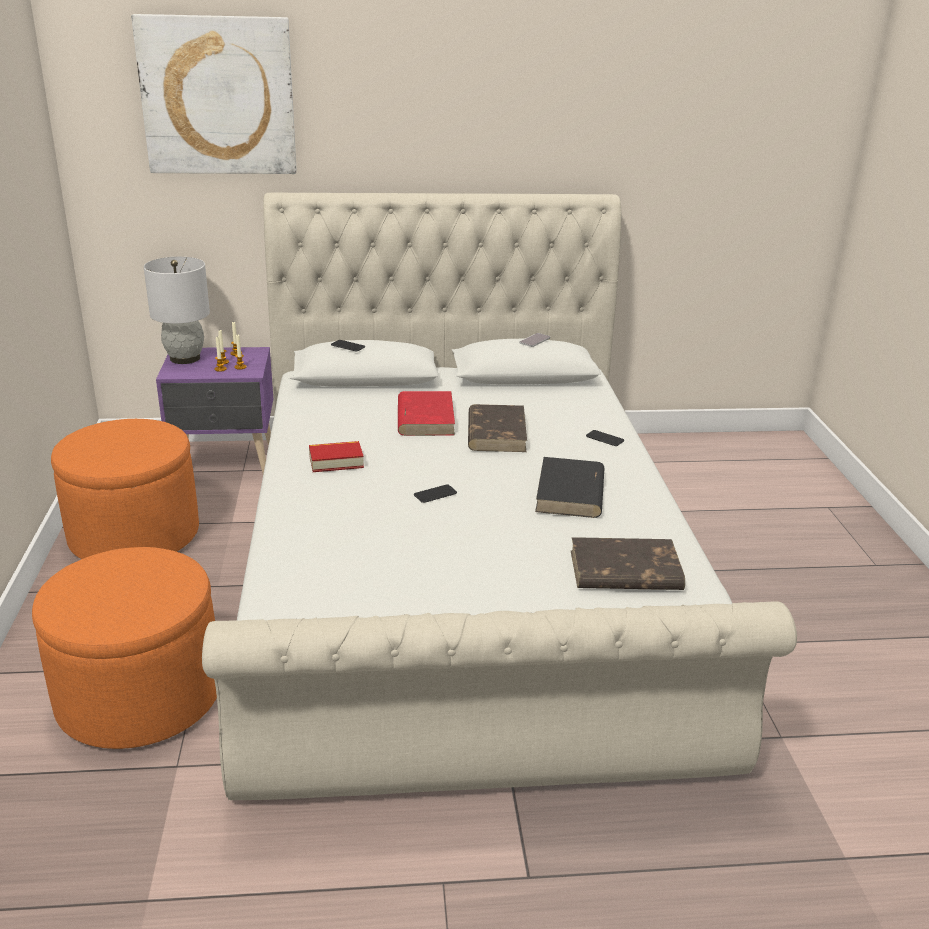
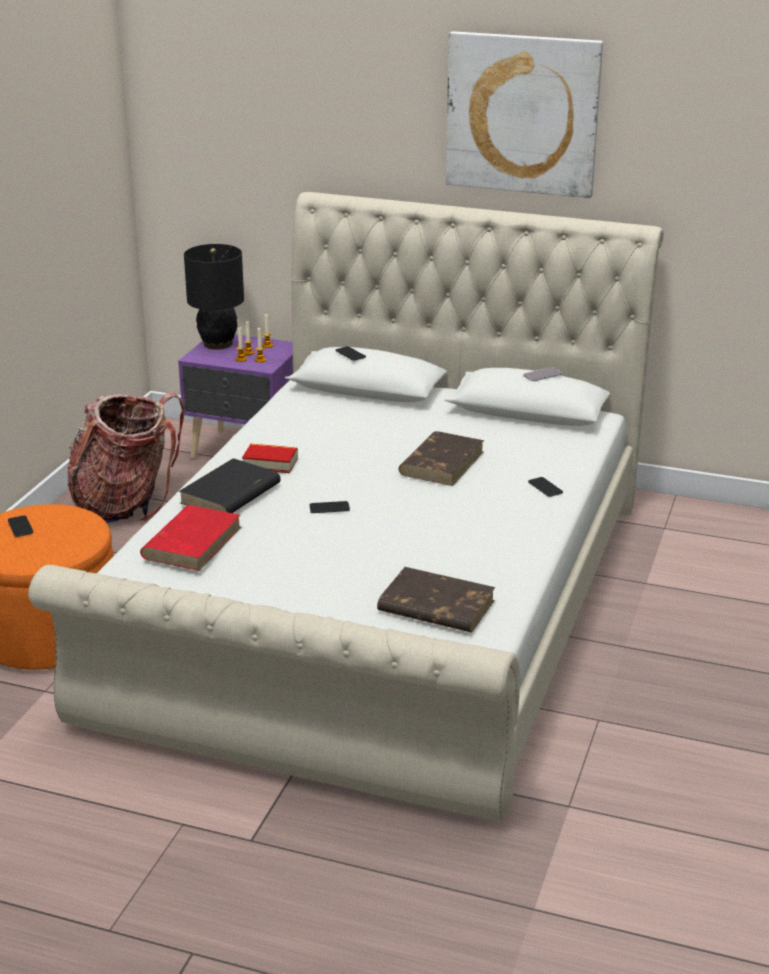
camera: 25 degrees right, 0 degrees up
(96, 583) = (20, 527): none -> phone
(134, 535) = (126, 504): orange ottoman -> backpack
(185, 358) = (218, 344): white table lamp -> black table lamp
(218, 96) = (269, 95): picture -> picture (522, 114)
(425, 418) = (388, 437): red book -> red book (192, 542)
(570, 493) = (456, 531): black book -> black book (230, 494)

